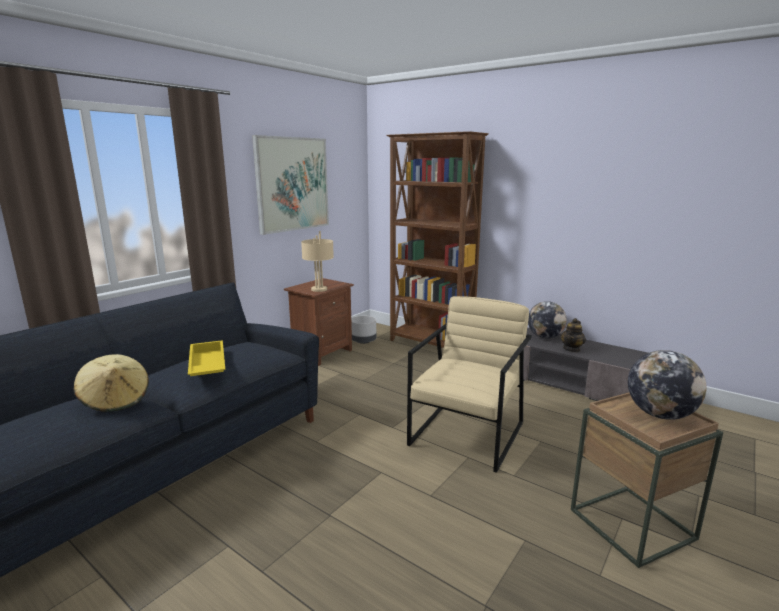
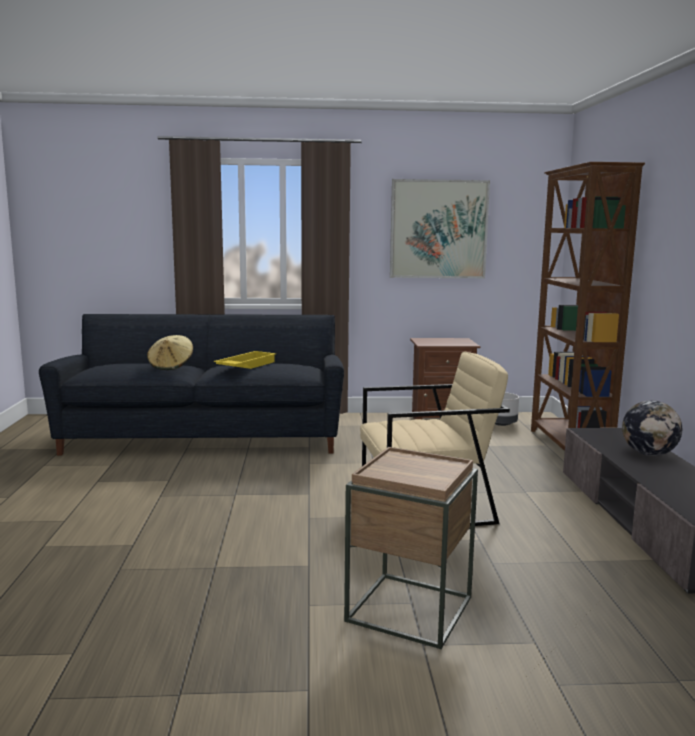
camera: 50 degrees right, 5 degrees down
(318, 289) = (434, 343): beige table lamp -> none
(572, 349) = (648, 471): teapot -> none
(660, 414) = (421, 472): globe -> none

